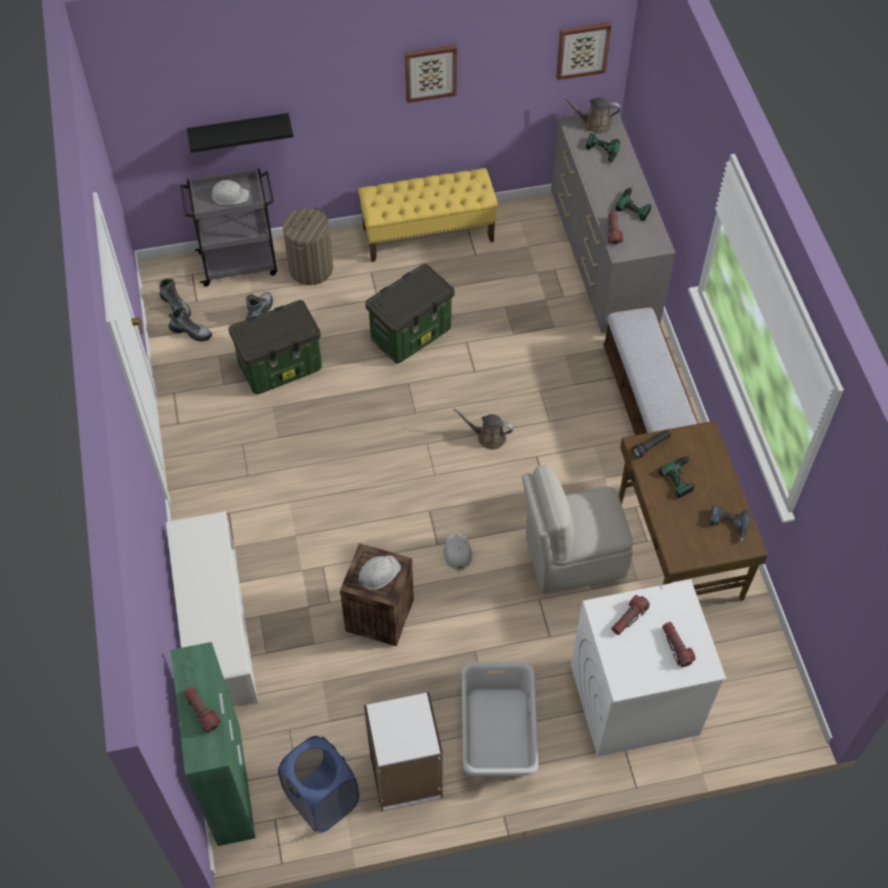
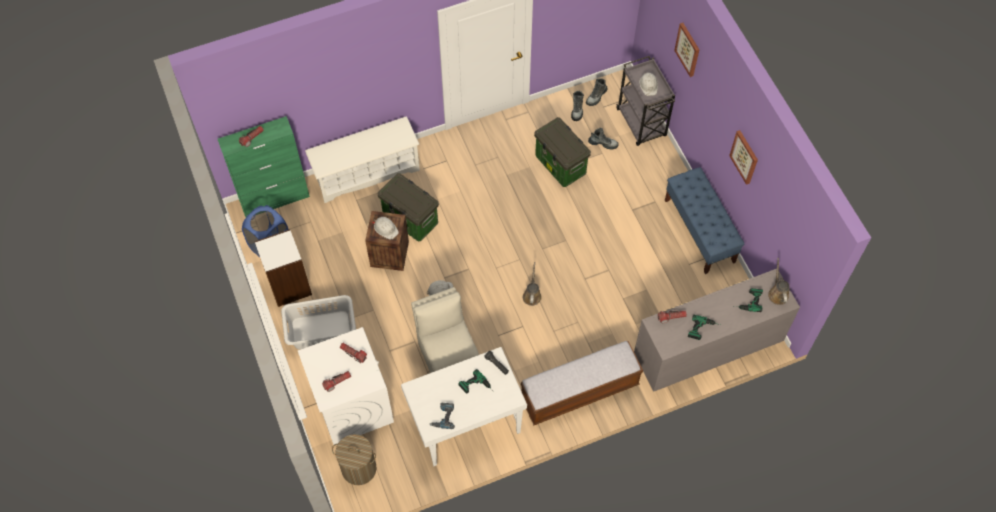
camera: 80 degrees right, 5 degrees up
(239, 132) = (677, 67): black shelf -> none
(311, 269) = (648, 165): laundry basket -> laundry basket (358, 468)
(411, 334) = (607, 235): storage box -> storage box (411, 219)
(428, 234) = (699, 231): yellow bench -> blue bench
(582, 49) = (800, 250): picture -> picture (688, 49)
(678, 550) = (465, 422): brown desk -> white desk

